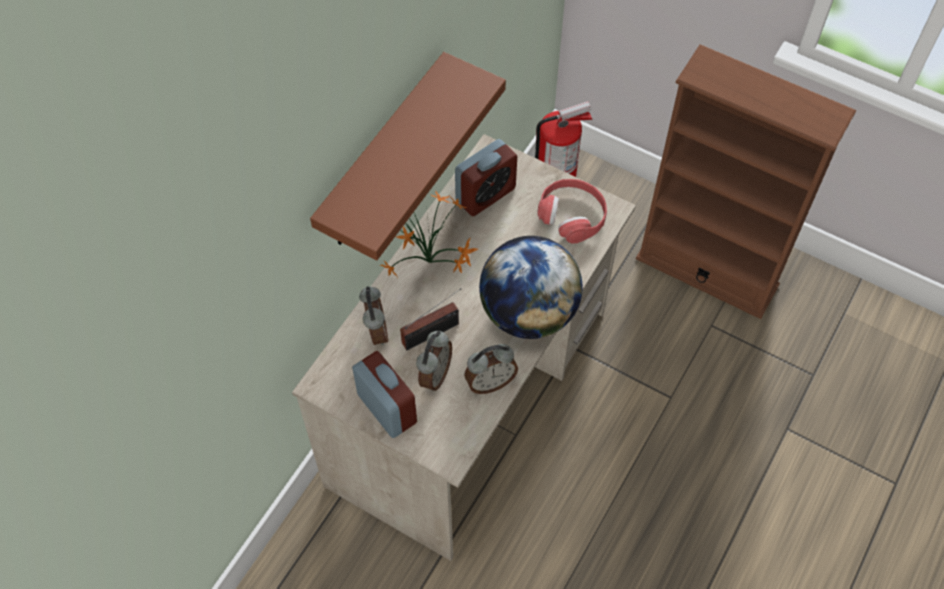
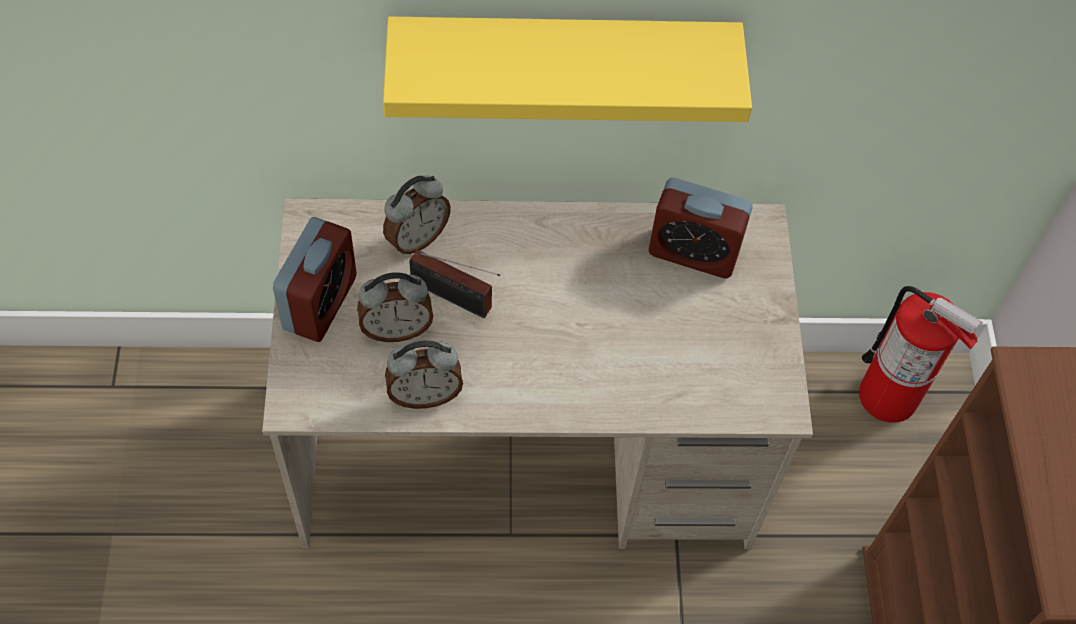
camera: 55 degrees right, 0 degrees up
(382, 157) = (562, 61): brown shelf -> yellow shelf
(431, 265) = (548, 247): potted plant -> none
(490, 382) = (424, 394): alarm clock -> alarm clock turned 45 degrees counterclockwise
(528, 312) = (553, 387): globe -> none
(572, 215) = (736, 365): red headphones -> none

